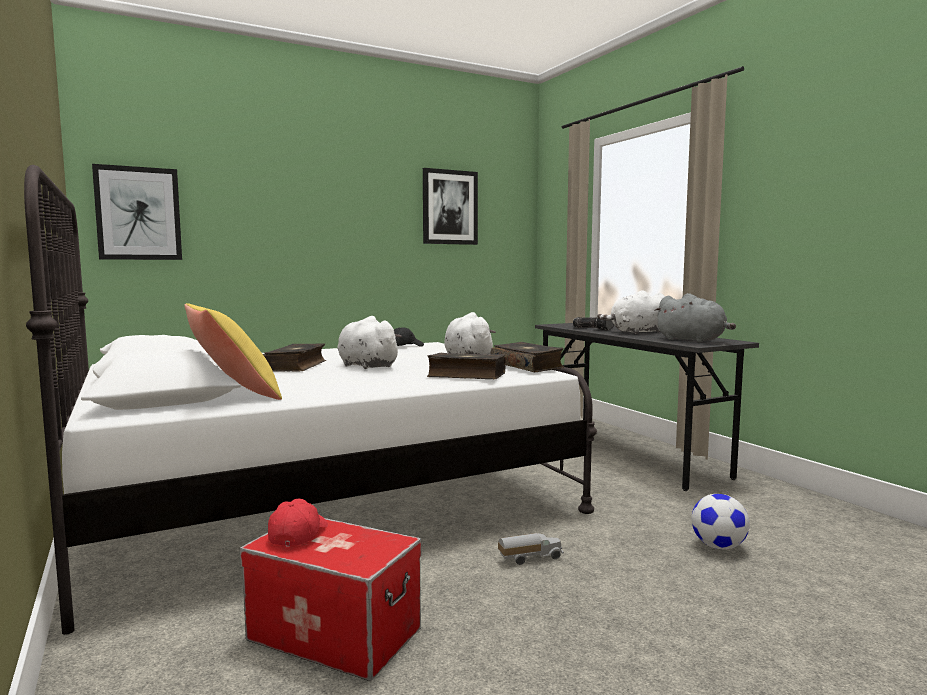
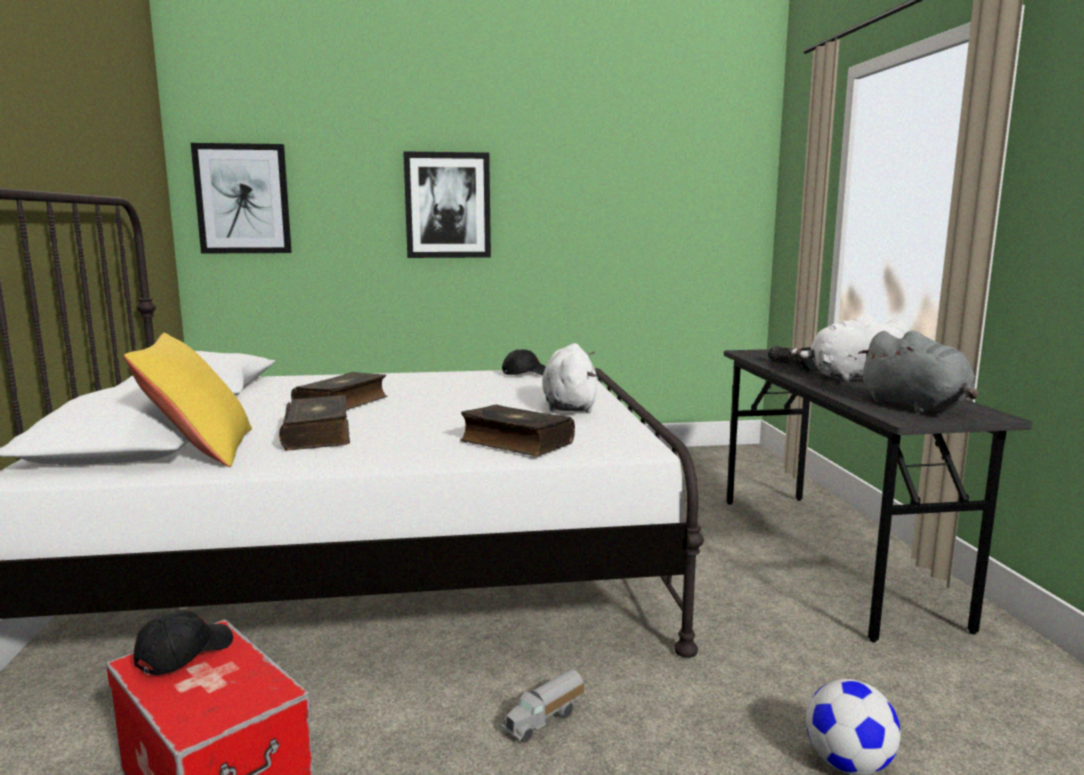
camera: 20 degrees right, 5 degrees up
(298, 534) = (184, 653): red cap -> black cap
(366, 366) = (421, 410): white plush toy -> none
(449, 207) = (639, 176): picture -> picture (447, 205)
(527, 366) = (623, 431): book -> book (318, 435)
(530, 558) = (544, 720): toy truck -> toy truck turned 135 degrees clockwise

